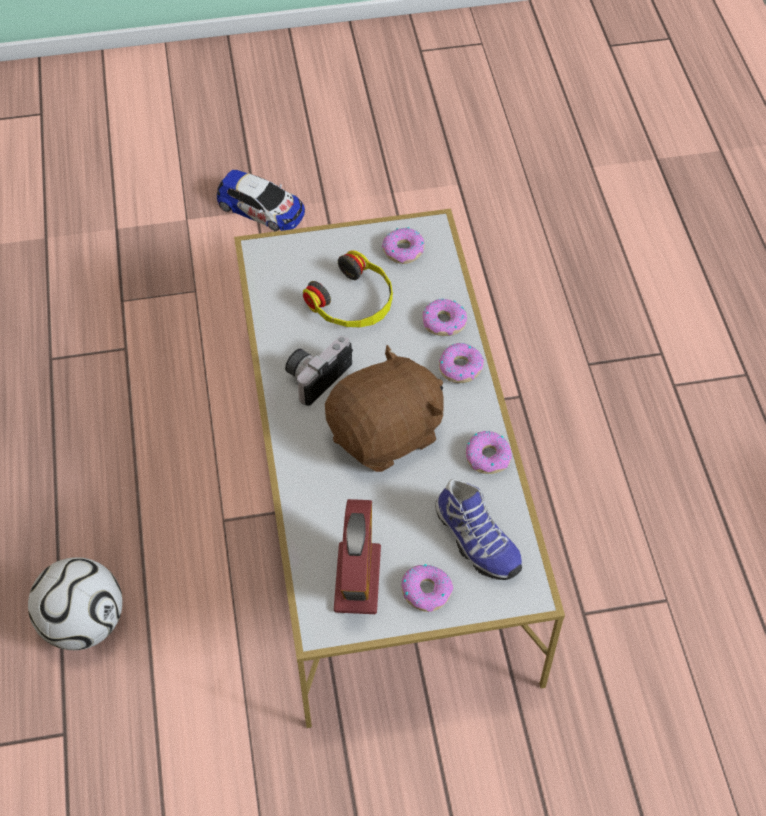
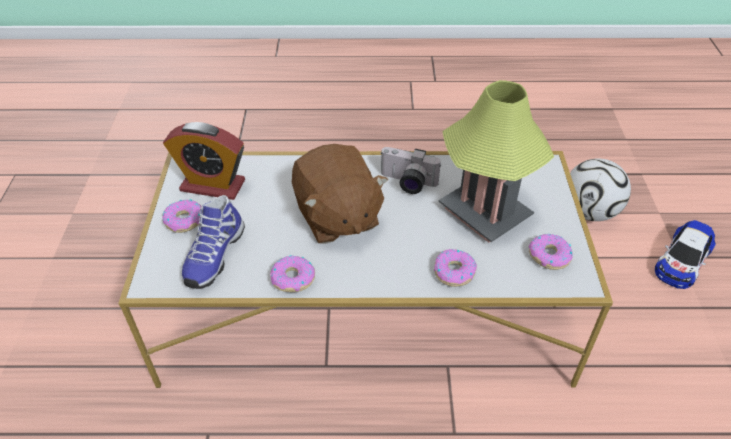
camera: 100 degrees right, 10 degrees down
(84, 622) = (306, 148): football -> football (589, 212)
(316, 375) = (407, 183): camera -> camera turned 150 degrees clockwise
(353, 302) = (484, 213): headphones -> table lamp
(460, 367) = (397, 275): donut -> none
(474, 541) = (213, 255): shoe -> shoe turned 45 degrees counterclockwise

